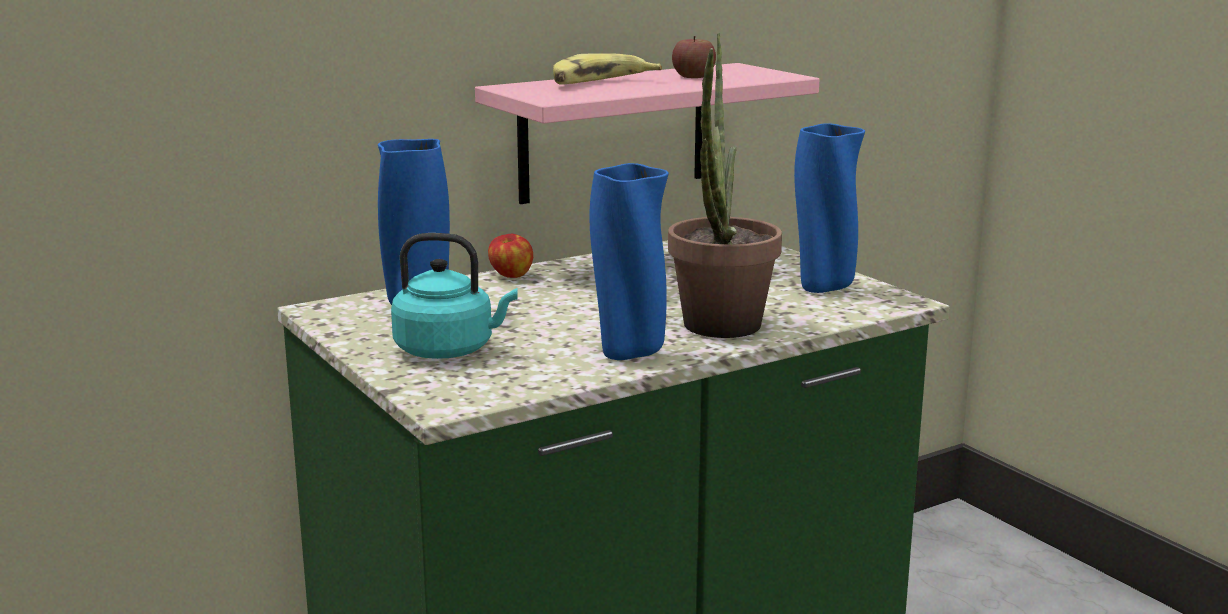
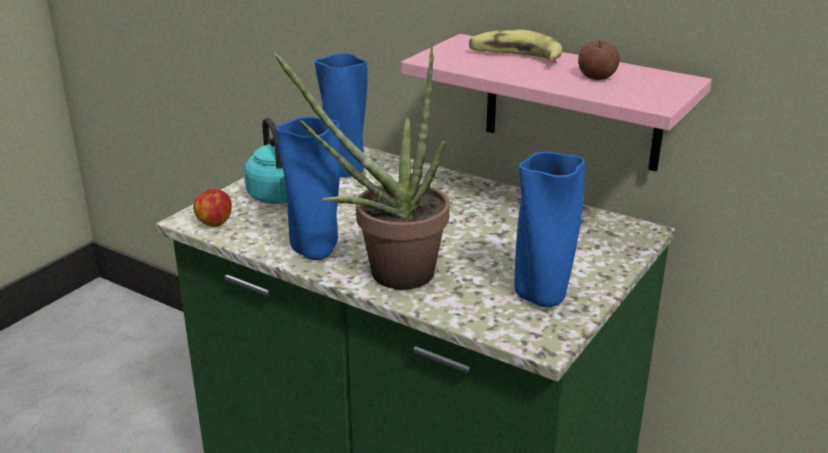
camera: 65 degrees right, 10 degrees up
(511, 276) = (443, 178): apple -> apple (214, 223)

